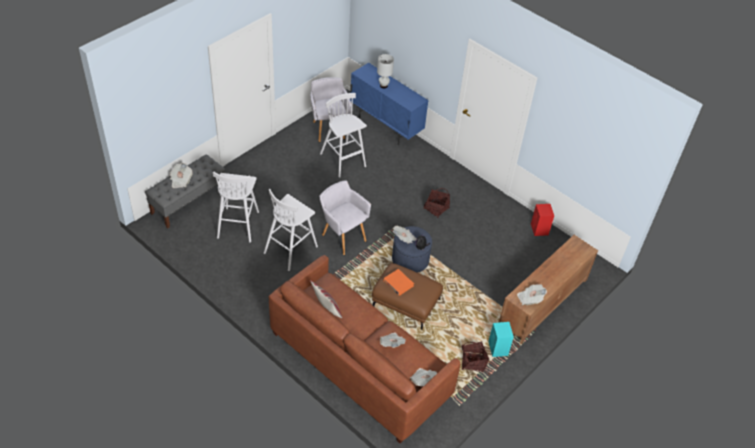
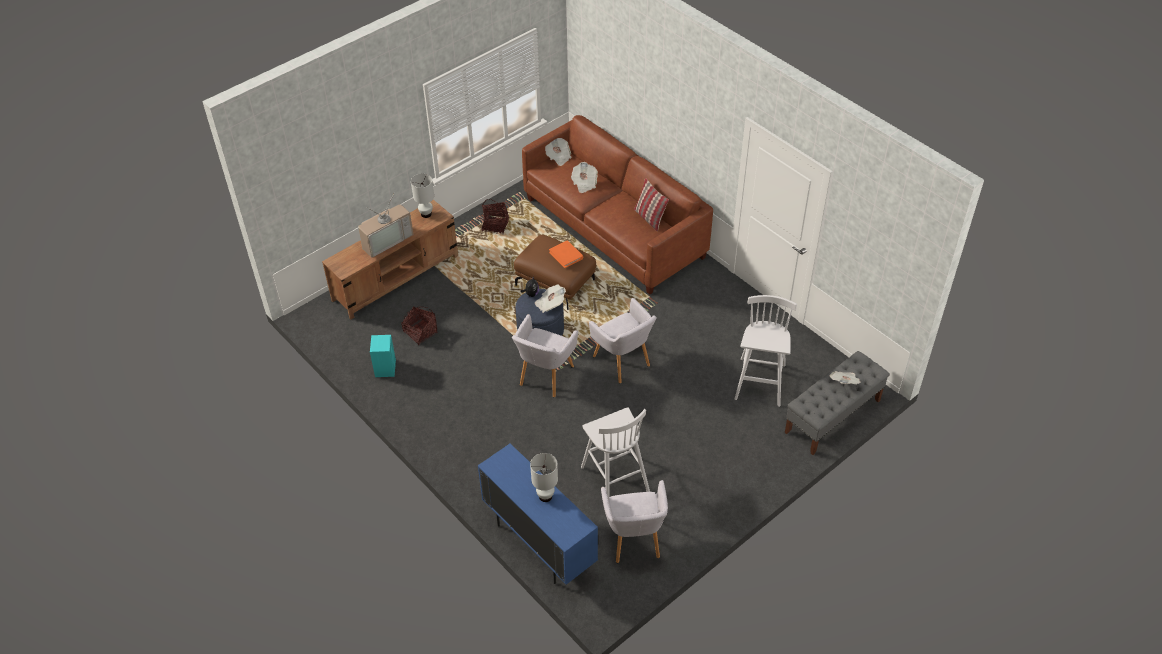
camera: 170 degrees left, 0 degrees up
(291, 249) = (688, 348): white stool -> none
(400, 224) = (545, 377): none -> grey armchair
(436, 208) = (491, 397): basket -> basket (420, 332)
(498, 349) = (464, 236): turquoise speaker -> turquoise speaker (385, 368)
(530, 299) = (426, 214): newspaper -> white table lamp
(539, 230) = (361, 364): red speaker -> none
(554, 271) = (386, 239): none -> television

